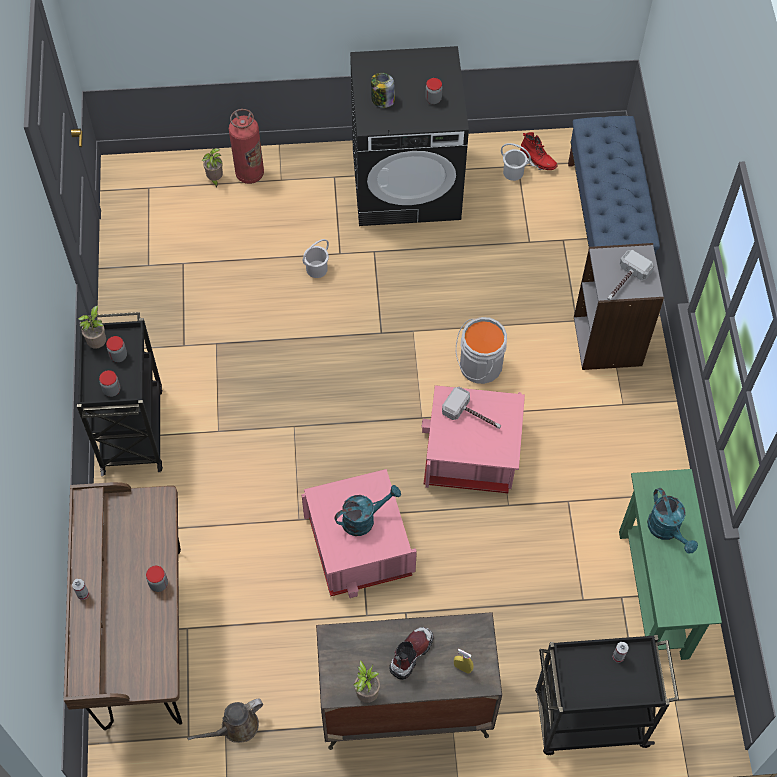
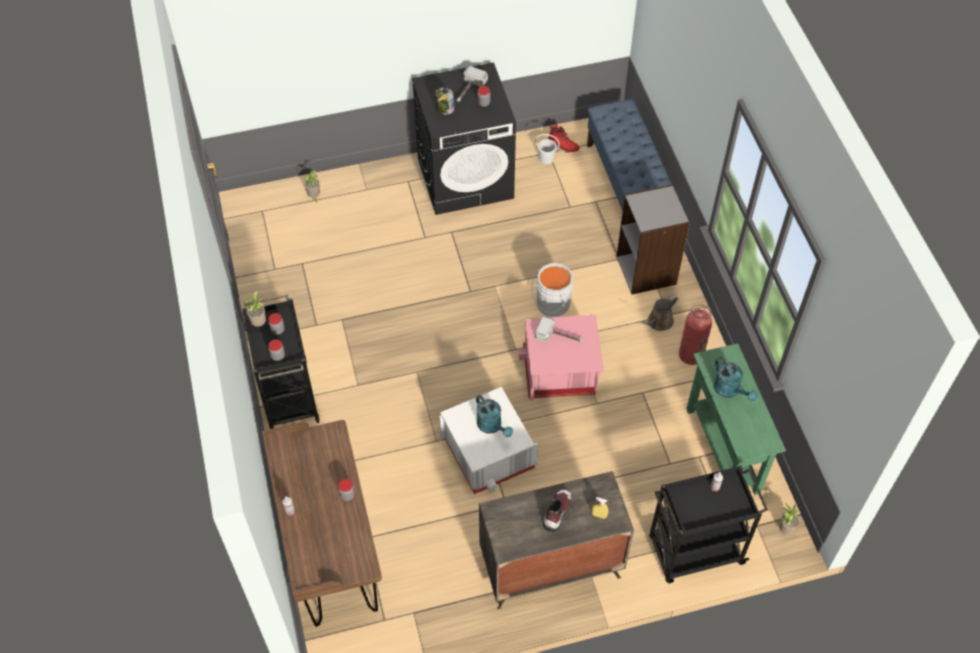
camera: 10 degrees left, 5 degrees down
(236, 727) = (421, 606): brown watering can -> brown watering can (658, 322)
(249, 174) = (340, 188): fire extinguisher -> fire extinguisher (690, 355)
(316, 269) = (409, 251): white bucket -> none
(359, 545) = (488, 452): pink storage box -> white storage box
(364, 519) = (492, 426): turquoise watering can -> turquoise watering can turned 90 degrees clockwise
(367, 693) = (529, 546): potted plant -> potted plant (785, 529)
(624, 283) = (657, 216): hammer -> hammer (468, 90)

